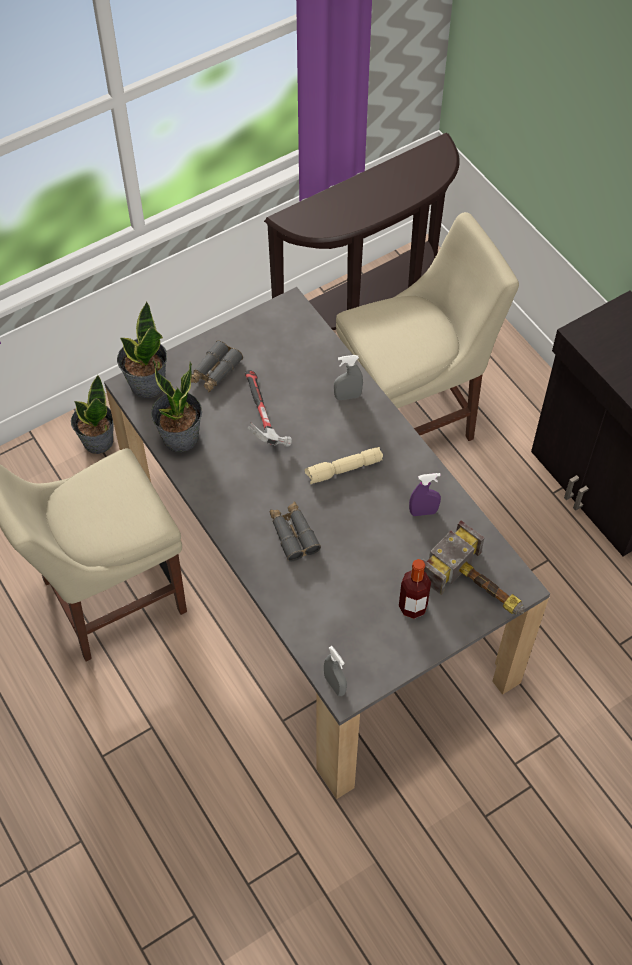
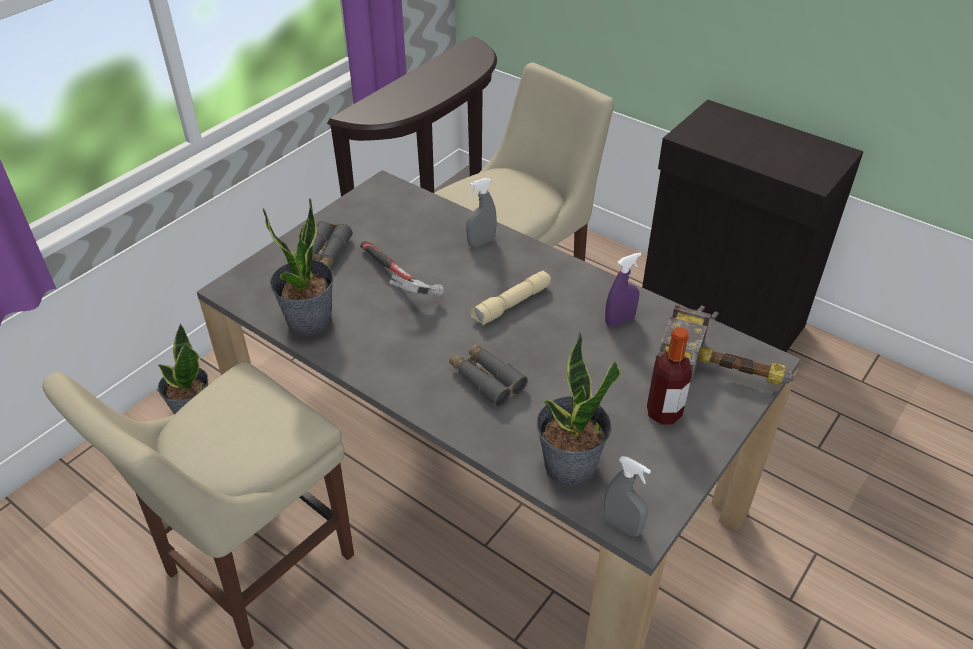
camera: 20 degrees left, 15 degrees down
(146, 384) = (249, 282): potted plant -> potted plant (569, 466)

